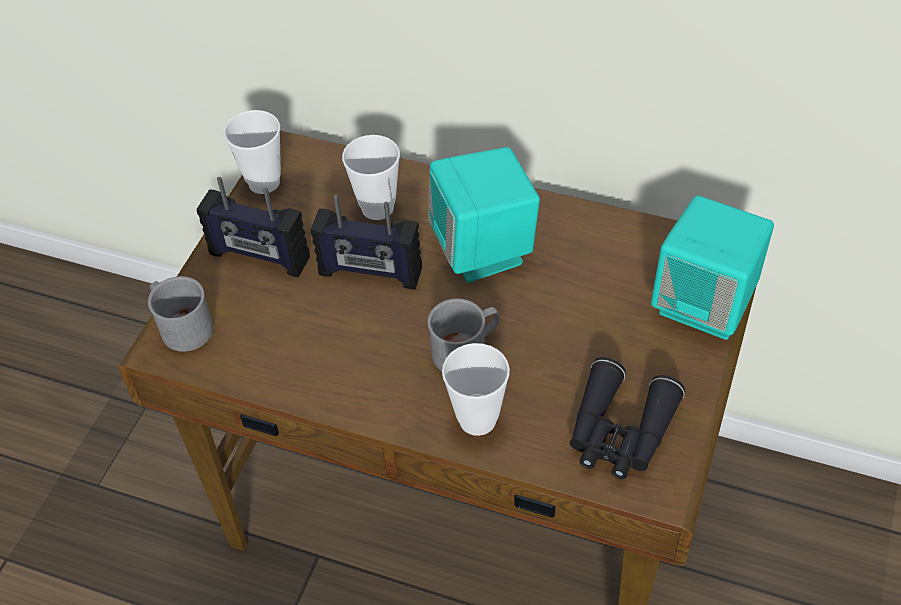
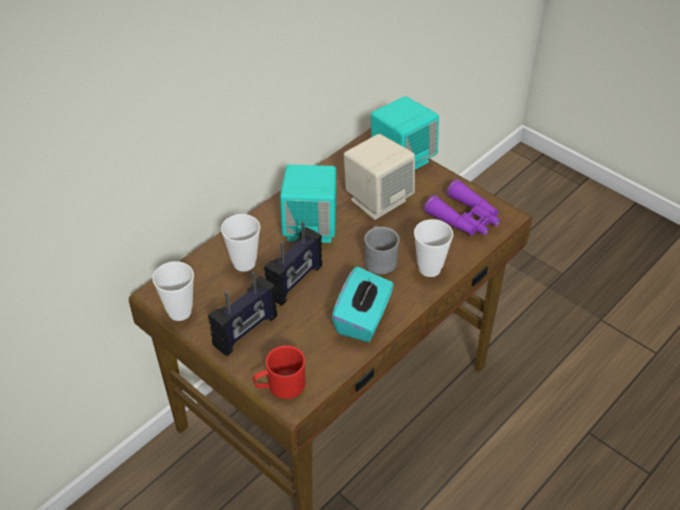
camera: 70 degrees left, 5 degrees down
(182, 326) = (280, 386): grey mug -> red mug
(335, 372) = (363, 319): none -> turquoise tissue box
(591, 305) = (378, 200): none -> beige speaker
(619, 432) = (465, 218): black binoculars -> purple binoculars

